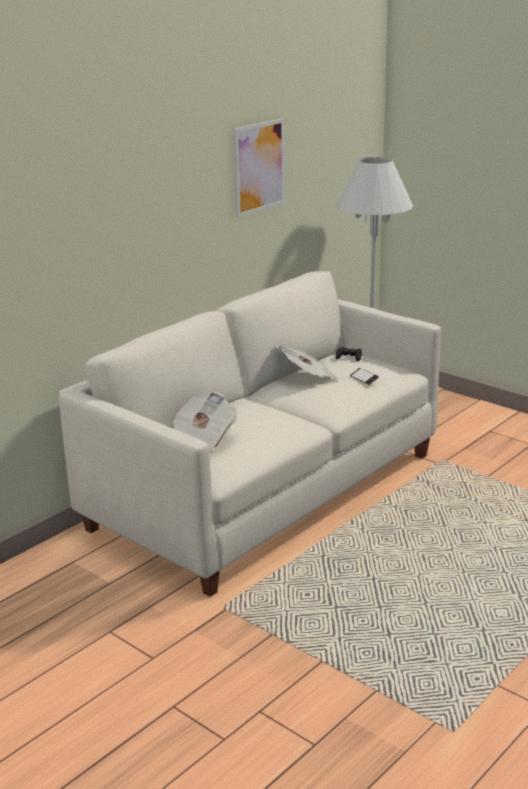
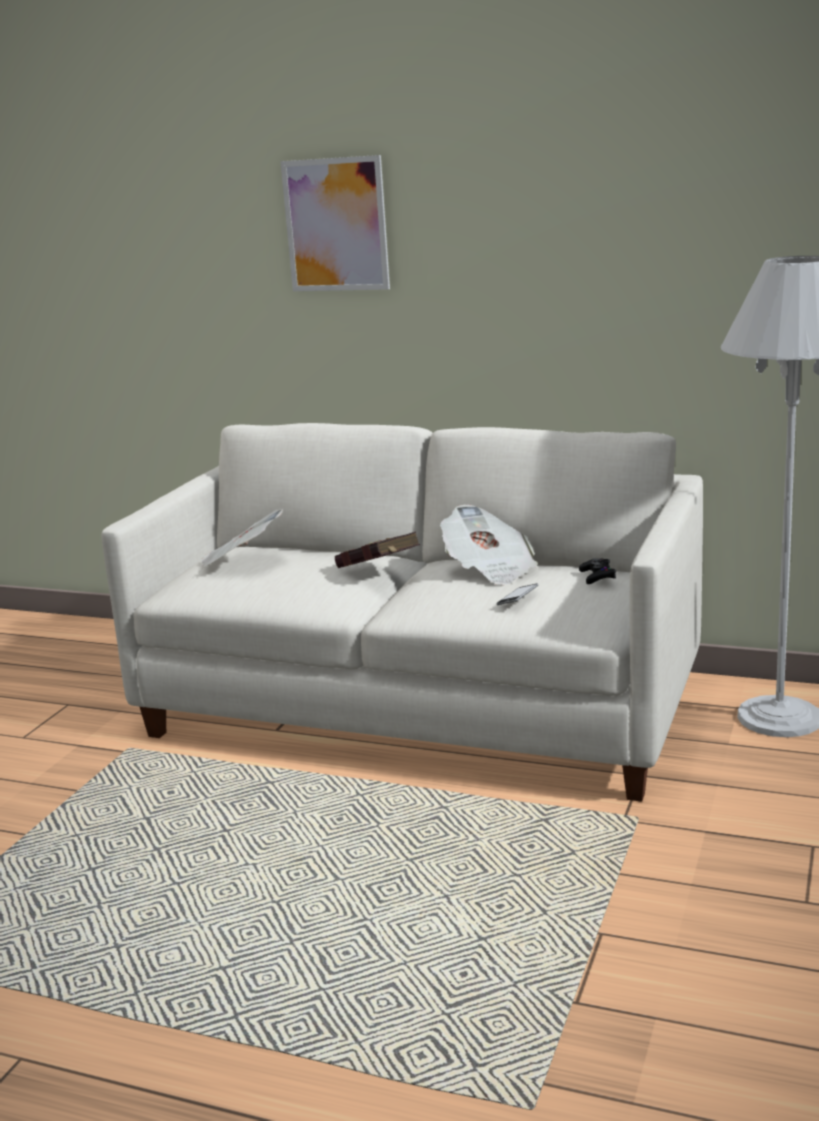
camera: 70 degrees right, 5 degrees down
(259, 167) = (603, 244): picture -> picture (336, 225)
(276, 404) = (379, 571): none -> red book

